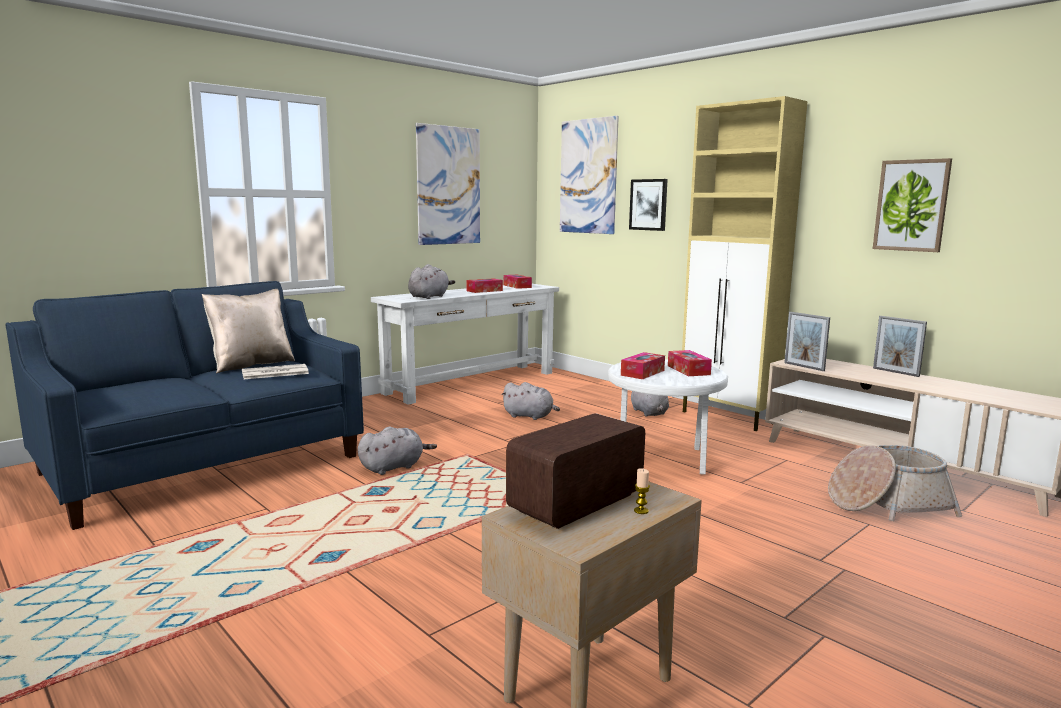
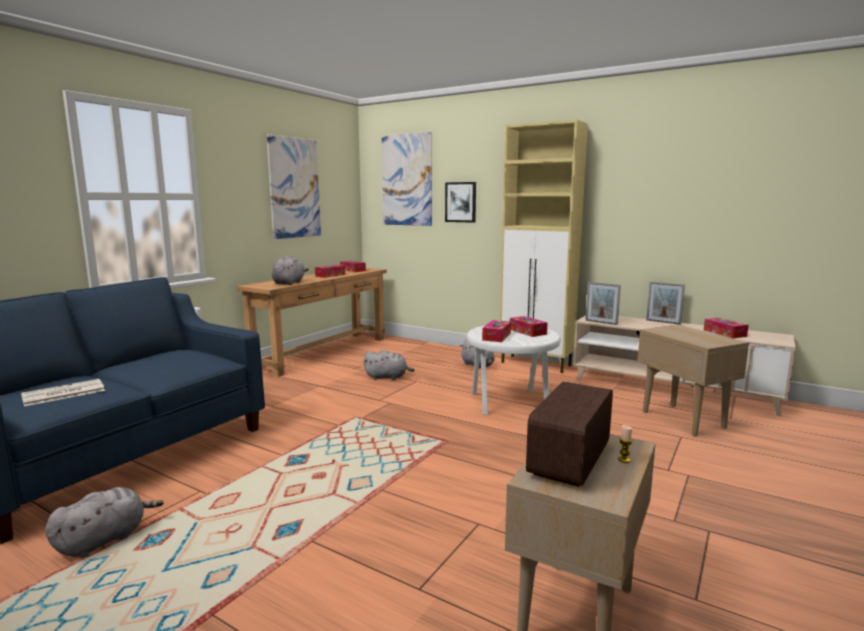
camera: 15 degrees left, 0 degrees up
(251, 365) = (152, 356): beige pillow -> none
(274, 373) = (183, 363): newspaper -> newspaper (62, 393)
(394, 467) = (298, 435): grey plush toy -> grey plush toy (105, 540)
(472, 383) = (323, 353): white console table -> brown console table
(887, 504) = (682, 419): basket -> beige side table
(911, 205) = (668, 201): picture -> none
(974, 392) = (724, 333): none -> tissue box

